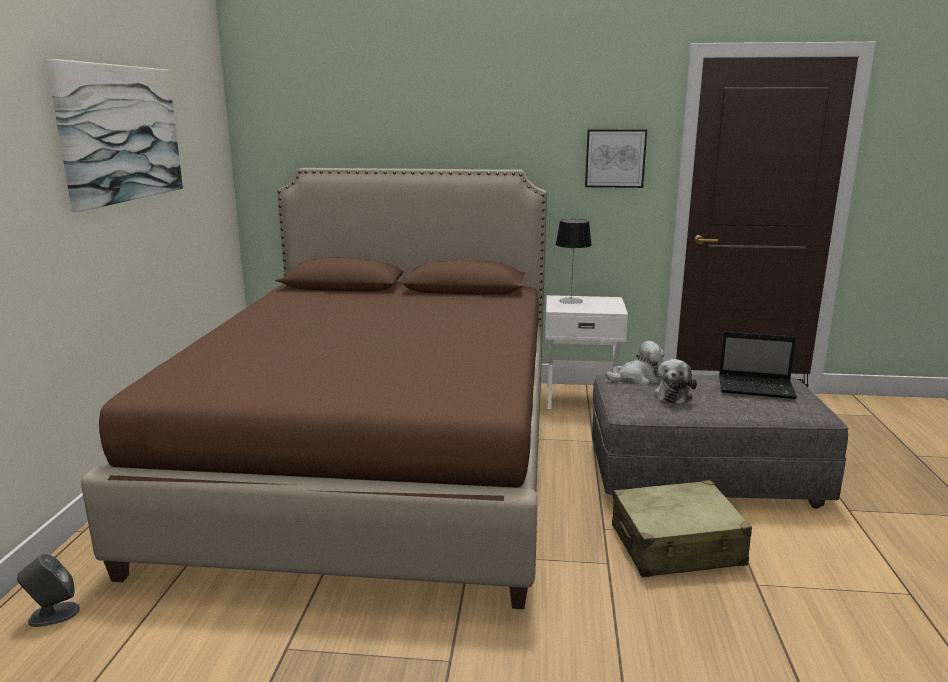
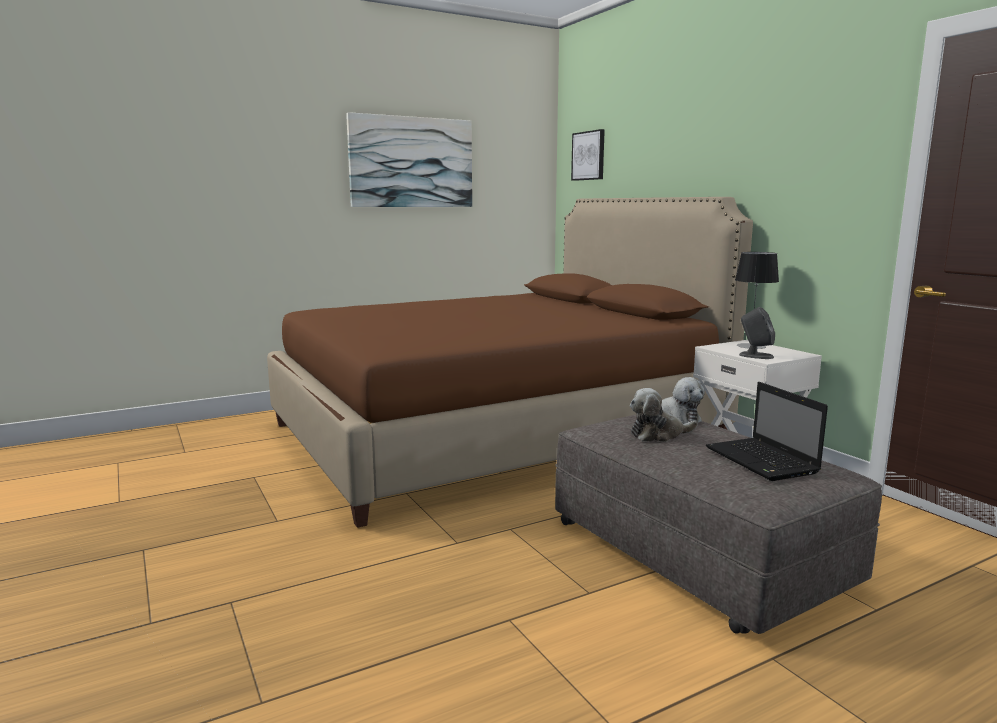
camera: 55 degrees right, 5 degrees down
(53, 614) = (241, 425): grey speaker -> grey speaker (755, 355)
(615, 158) = (828, 182): picture -> picture (588, 155)
(677, 546) = (526, 566): beige suitcase -> none

